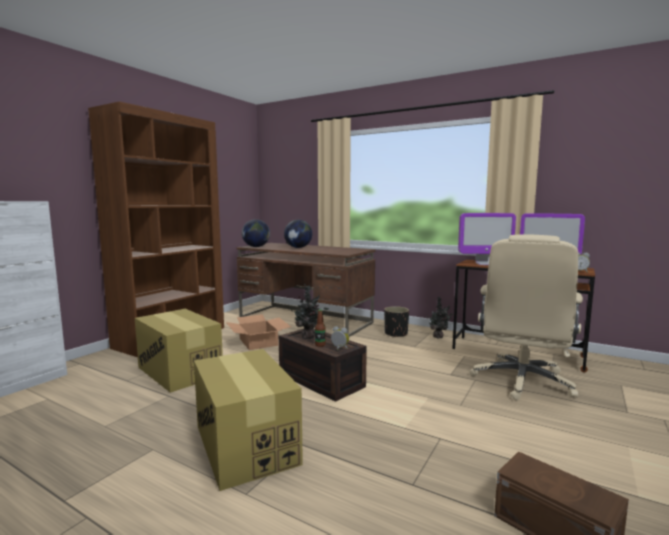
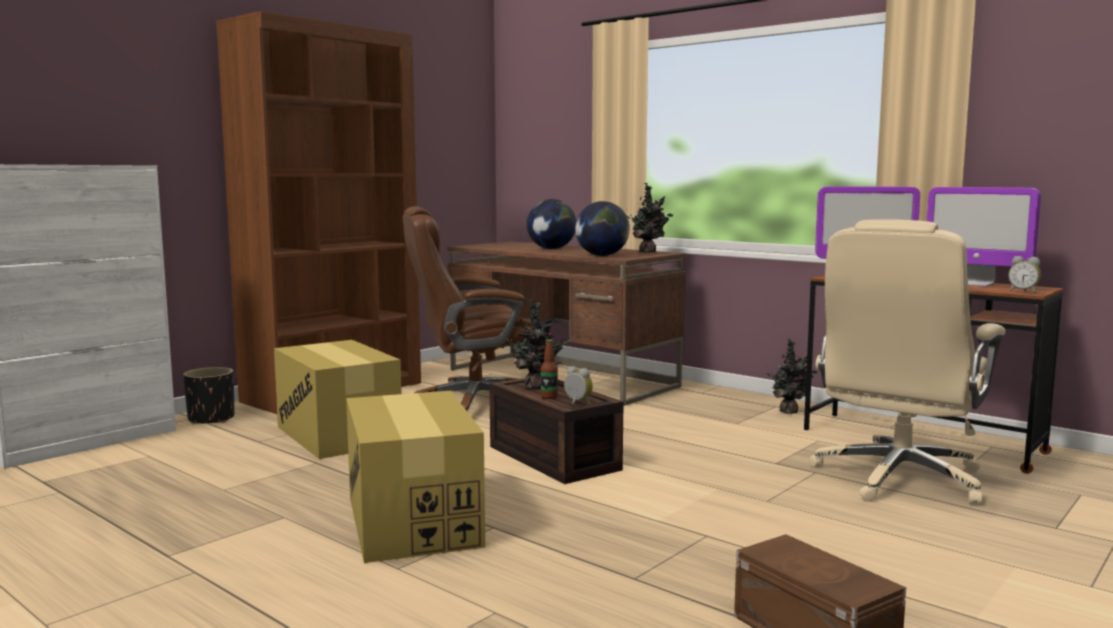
camera: 10 degrees right, 0 degrees up
(256, 247) = (480, 246): globe -> globe (602, 255)
(258, 342) = (471, 404): cardboard box -> brown office chair
(355, 249) = (648, 252): none -> potted plant
(395, 334) = (713, 404): black planter -> black planter (211, 419)

